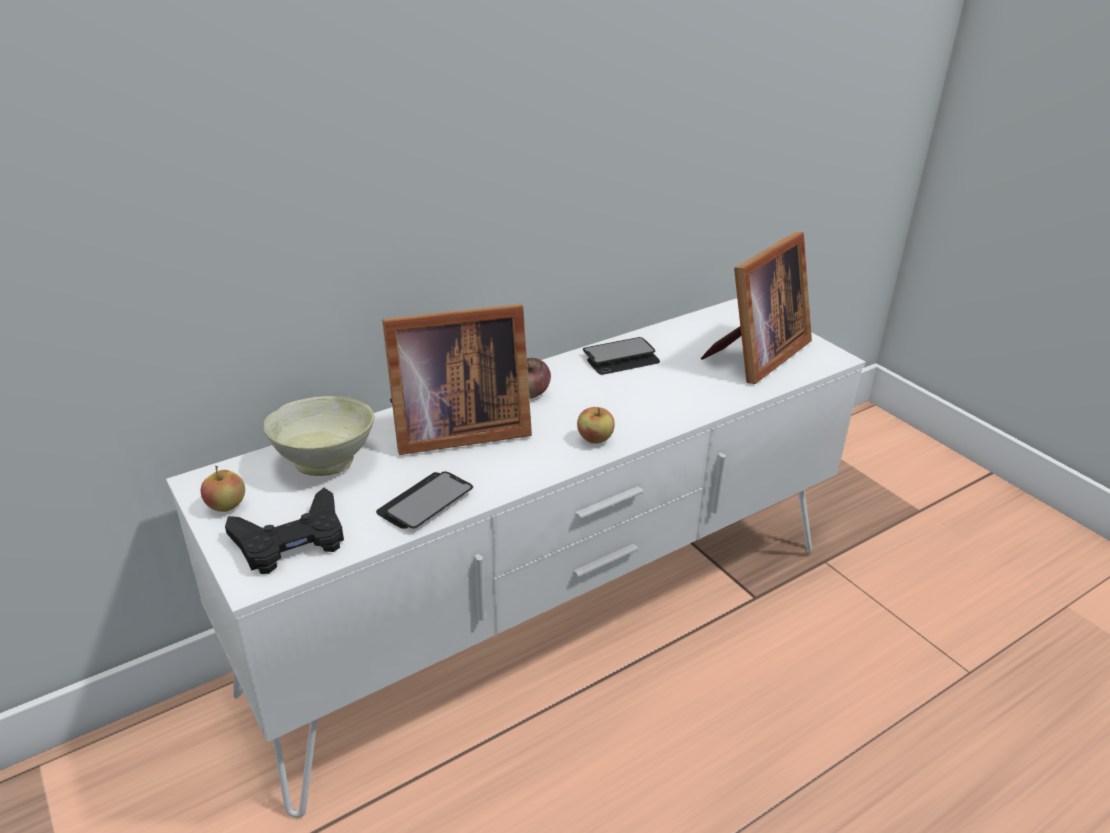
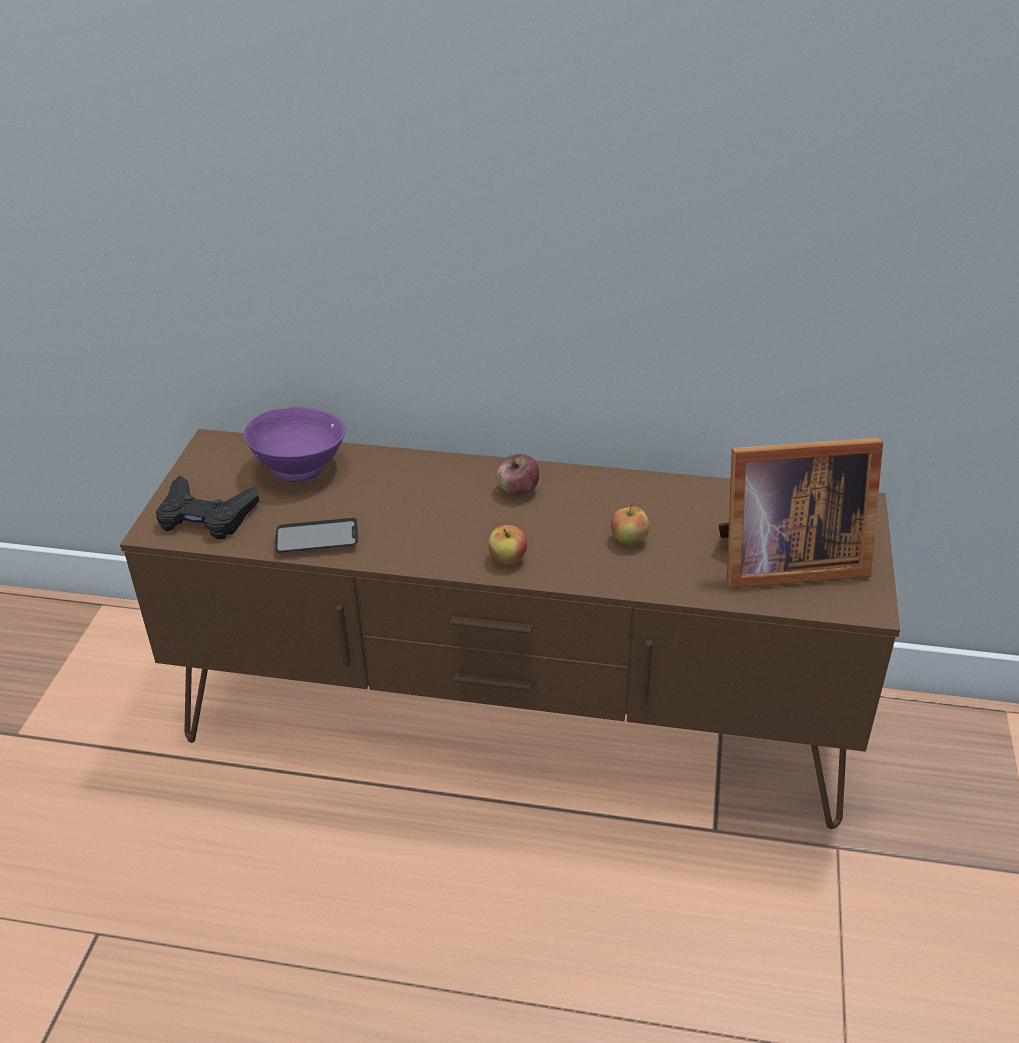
camera: 45 degrees right, 5 degrees up
(226, 506) = (203, 469): apple -> apple (629, 539)
(327, 461) = (301, 468): beige bowl -> purple bowl
(454, 429) = (416, 490): picture frame -> none
(553, 614) = (516, 722): white tv stand -> brown tv stand
(621, 358) = (645, 497): phone -> none

